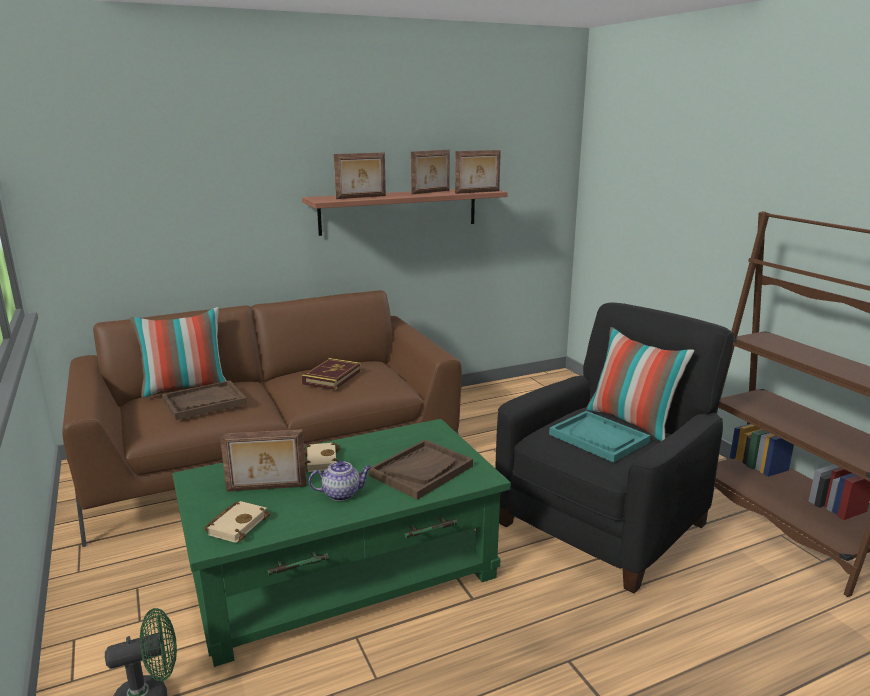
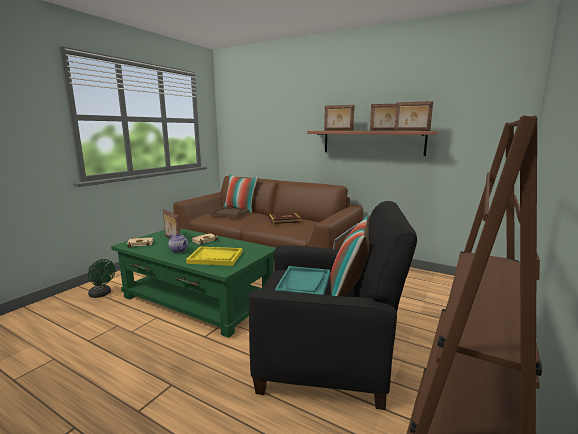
camera: 55 degrees right, 5 degrees down
(421, 470) = (215, 257): brown tray -> yellow tray

